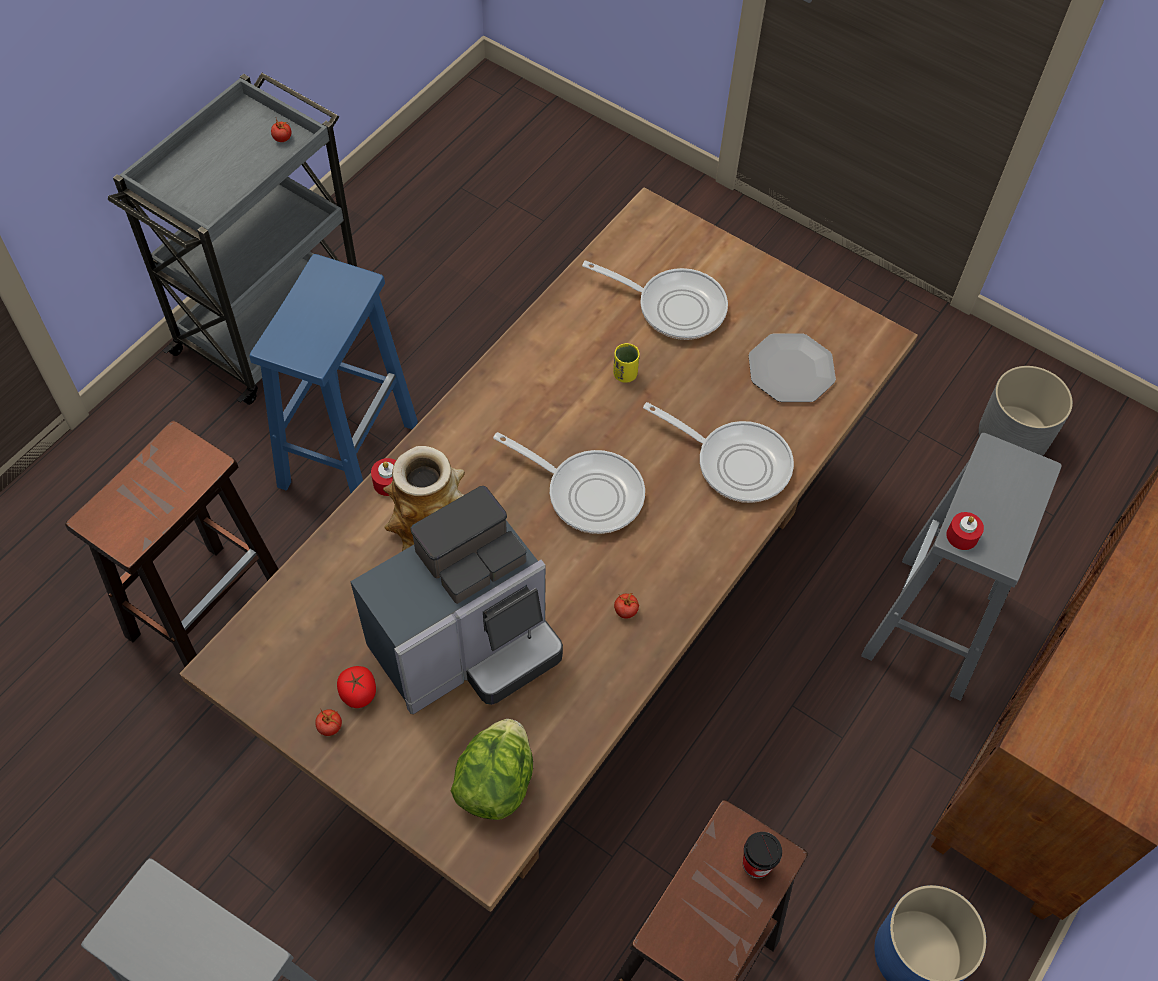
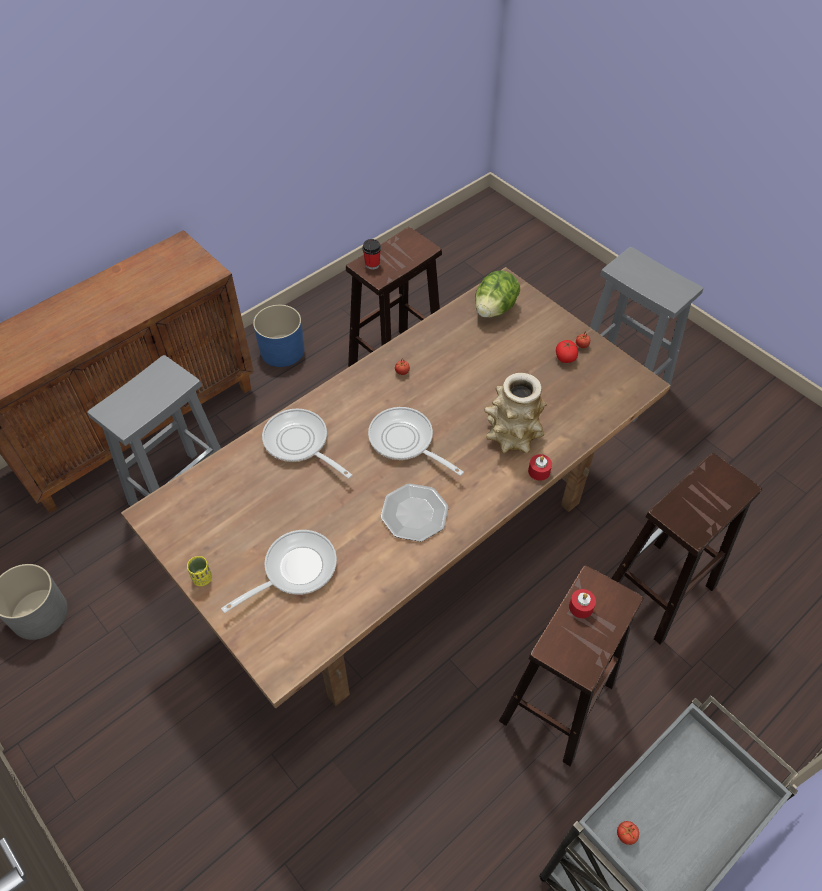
camera: 165 degrees left, 5 degrees down
(349, 452) = (557, 703): blue stool -> brown stool
(468, 645) = (499, 370): coffee machine -> none
(625, 374) = (353, 519): yellow cup -> yellow cup (202, 578)
(674, 306) = (294, 570): frying pan -> frying pan turned 105 degrees clockwise
(791, 369) = (230, 501): plate -> plate (414, 513)
(962, 536) = (180, 381): red candle -> red candle (581, 607)

